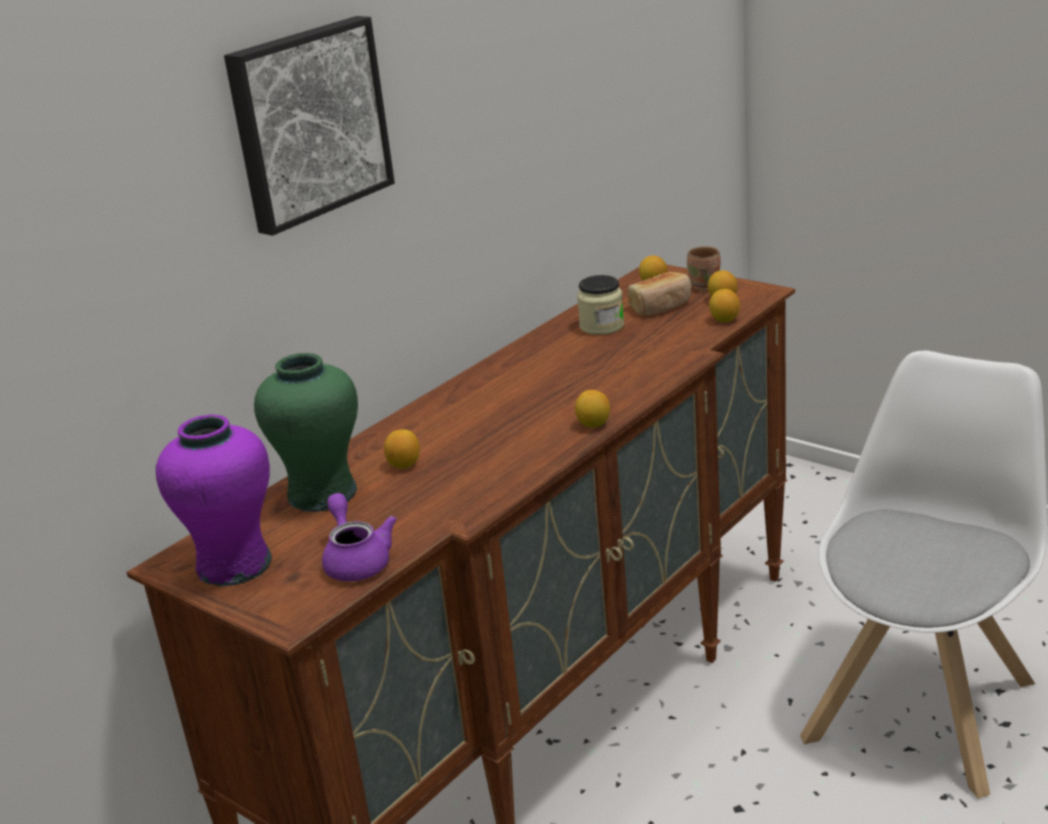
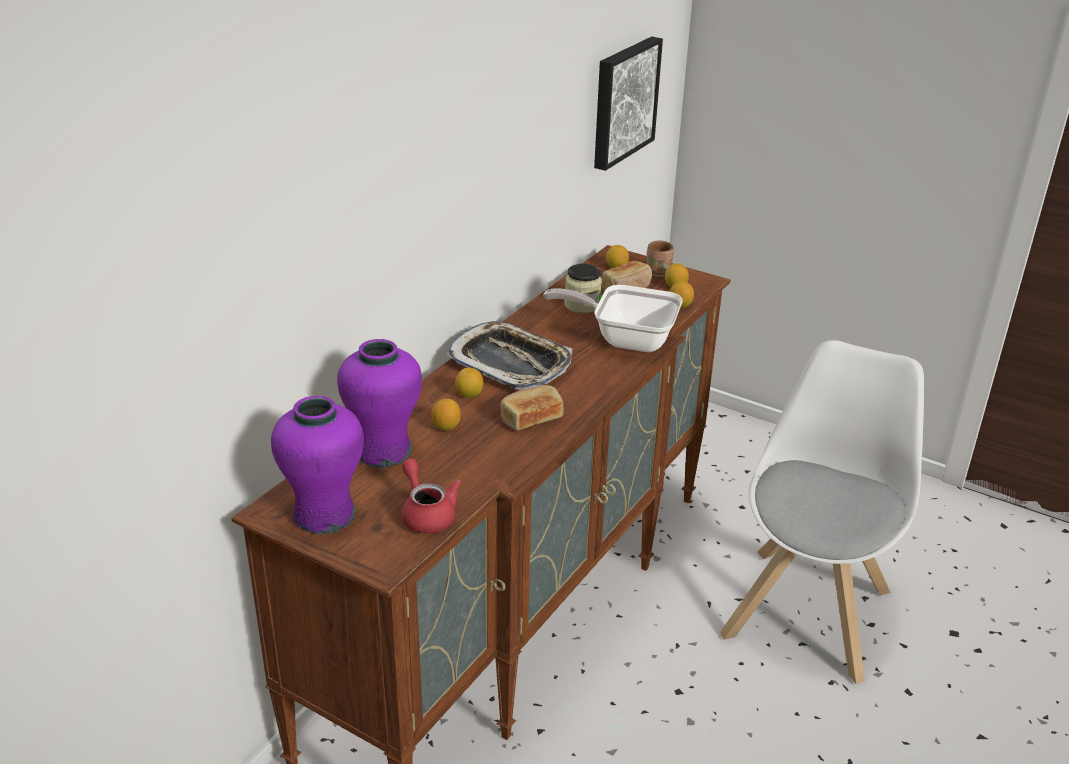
camera: 10 degrees left, 5 degrees up
(307, 122) = (386, 144): picture -> picture (623, 101)
(322, 493) = (383, 451): green vase -> purple vase
(356, 560) = (427, 513): purple teapot -> red teapot
(499, 393) = (510, 363): none -> tray
(509, 451) = (531, 418): none -> bread
(593, 424) = (594, 397): lemon -> lemon (469, 395)
(647, 359) = (625, 339): none -> frying pan

